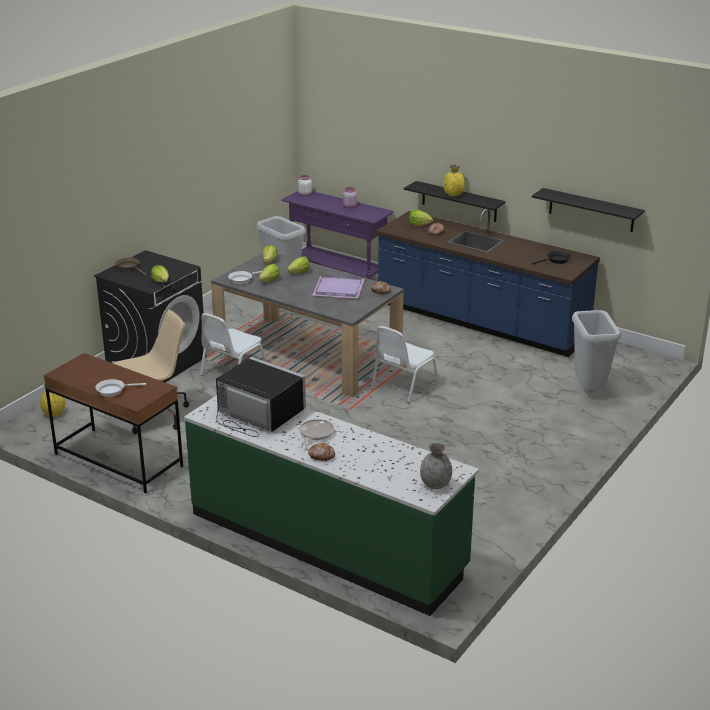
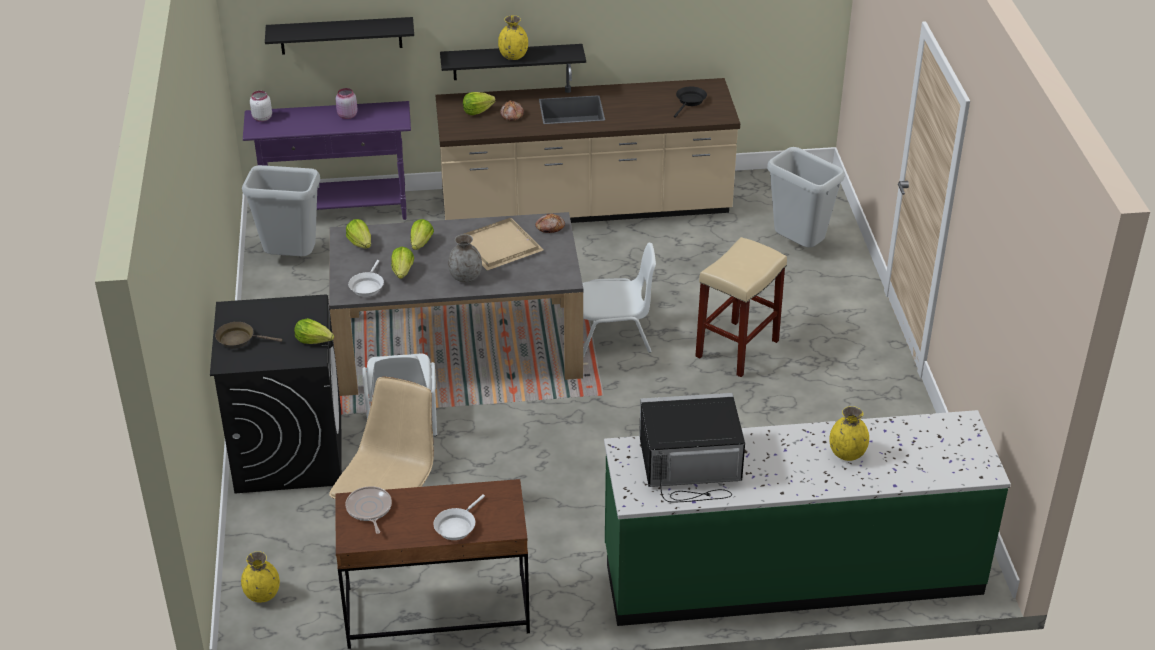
camera: 40 degrees left, 10 degrees up
(315, 434) = (781, 457): frying pan -> frying pan (369, 509)
(321, 455) = (825, 480): bread -> none
(339, 289) = (501, 246): purple tray -> beige tray
(357, 450) = (847, 453): none -> yellow vase
(403, 386) = (614, 335): white chair -> white chair turned 90 degrees counterclockwise
(435, 484) = (969, 451): grey vase -> grey vase (465, 277)
(466, 423) = (737, 349): none -> beige stool
(480, 321) = (585, 207): blue counter -> beige counter
(591, 210) = (706, 24): black shelf -> black shelf (341, 35)

